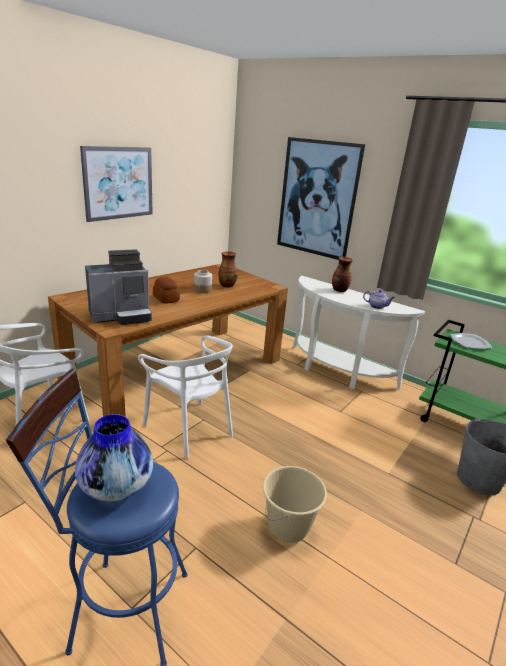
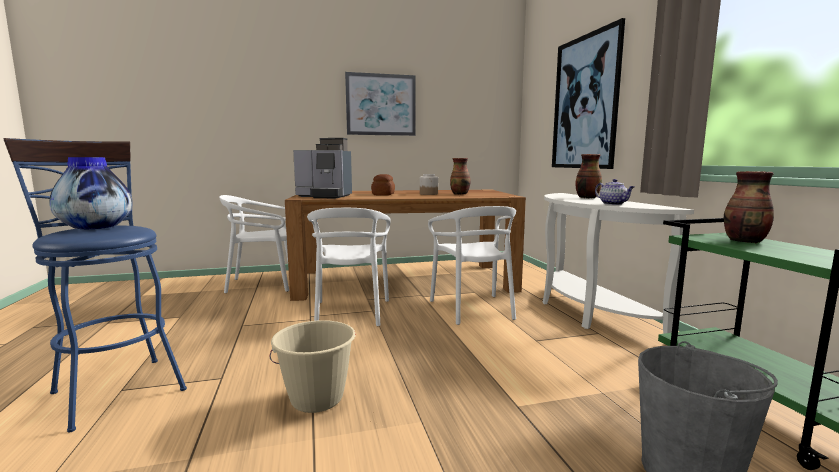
camera: 40 degrees right, 15 degrees down
(271, 391) = (473, 309): none -> white chair
(470, 342) = (745, 241): plate -> vase

